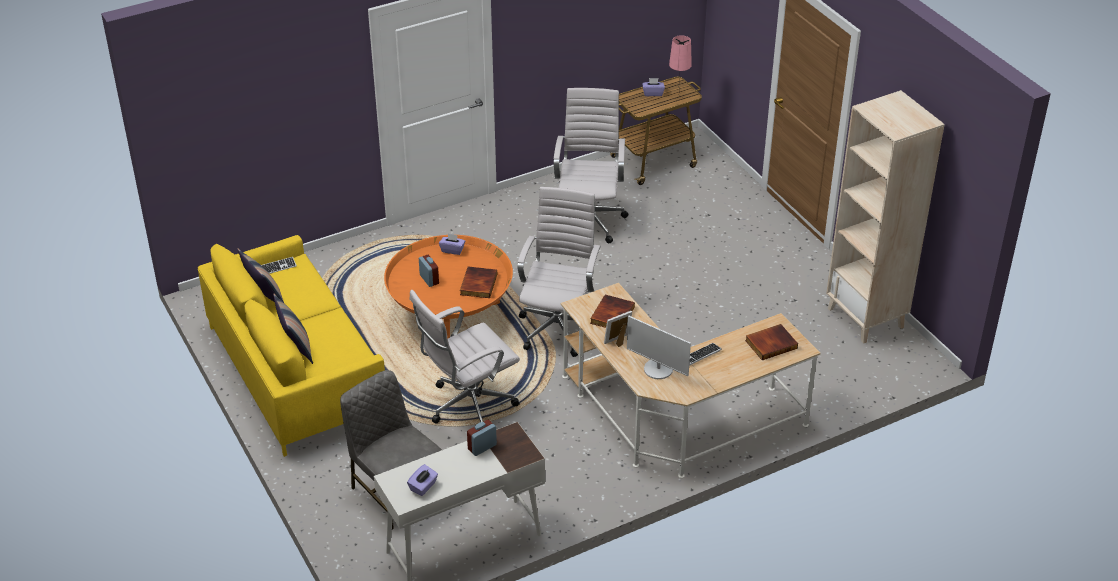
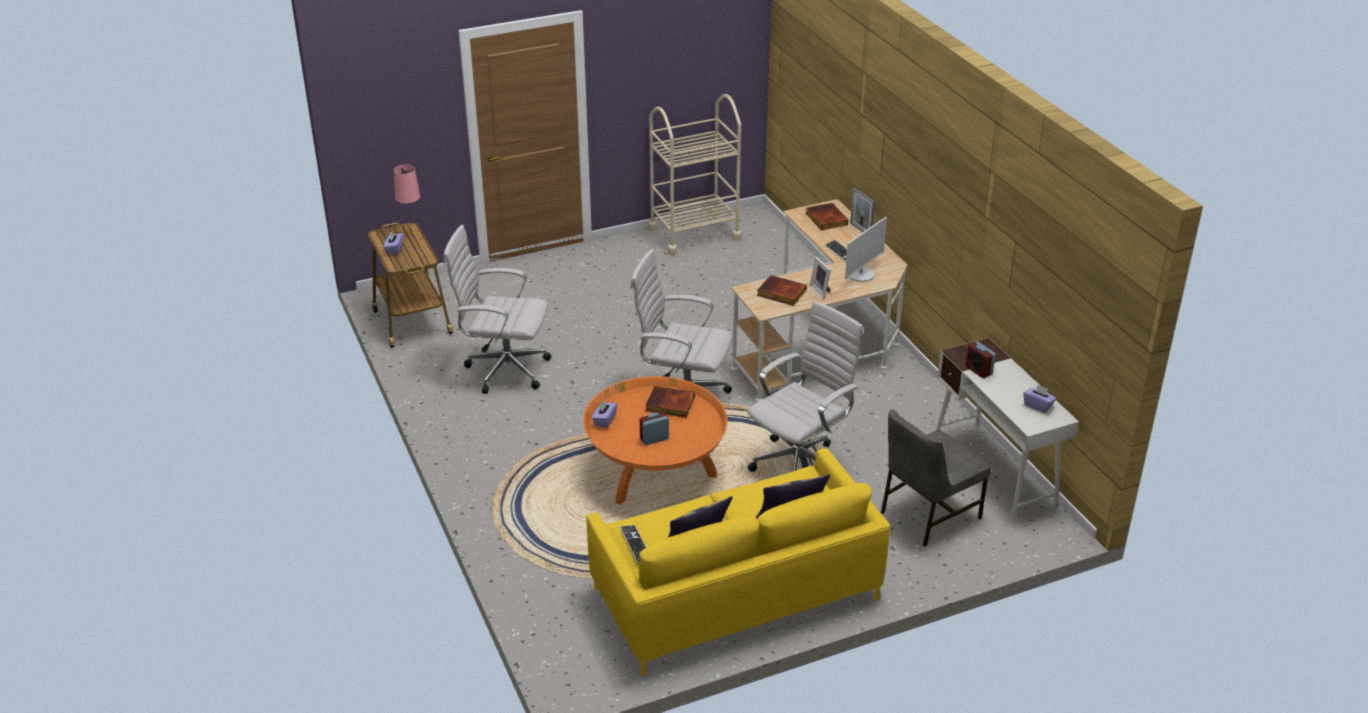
camera: 85 degrees left, 5 degrees down
(468, 406) = (801, 463): white office chair -> white office chair turned 105 degrees counterclockwise
(753, 370) = (860, 230): none -> picture frame
(866, 318) = (694, 233): beige bookcase -> beige cart

